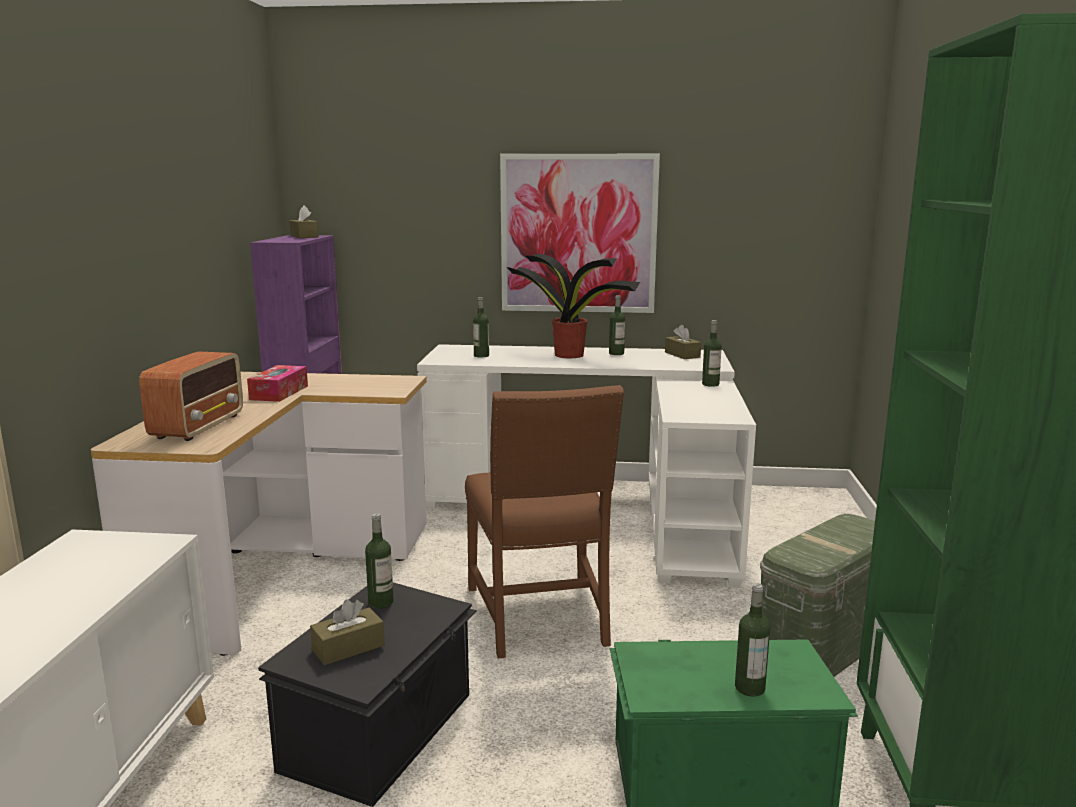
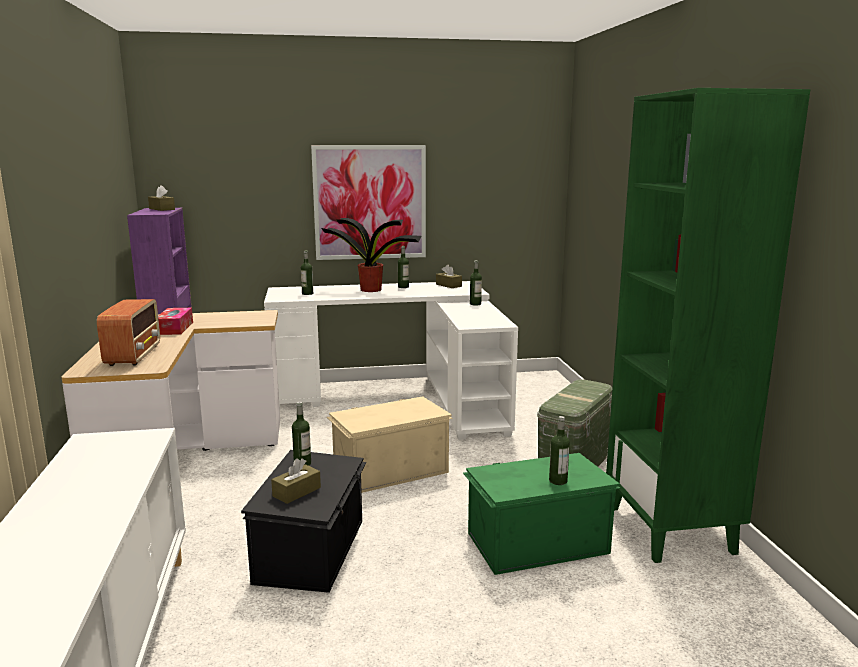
camera: 15 degrees left, 0 degrees up
(541, 617) = (389, 469): brown chair -> beige storage box

